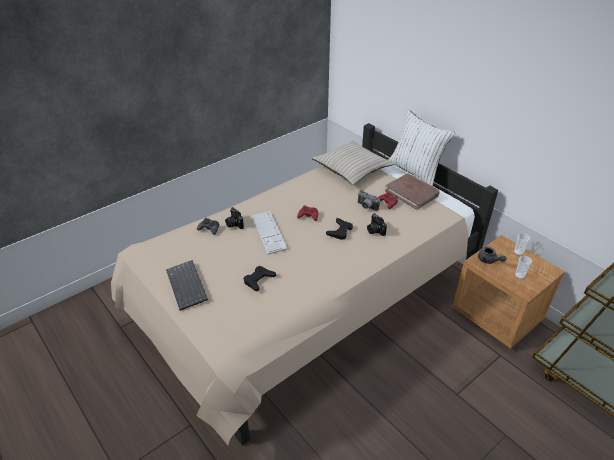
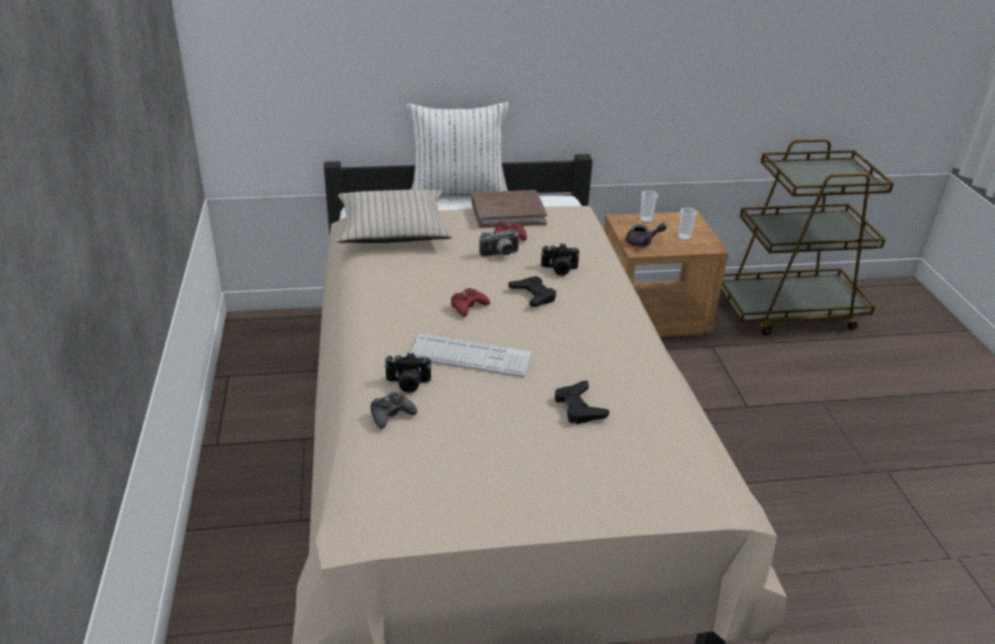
camera: 60 degrees left, 5 degrees down
(188, 286) = (528, 490): keyboard -> none

